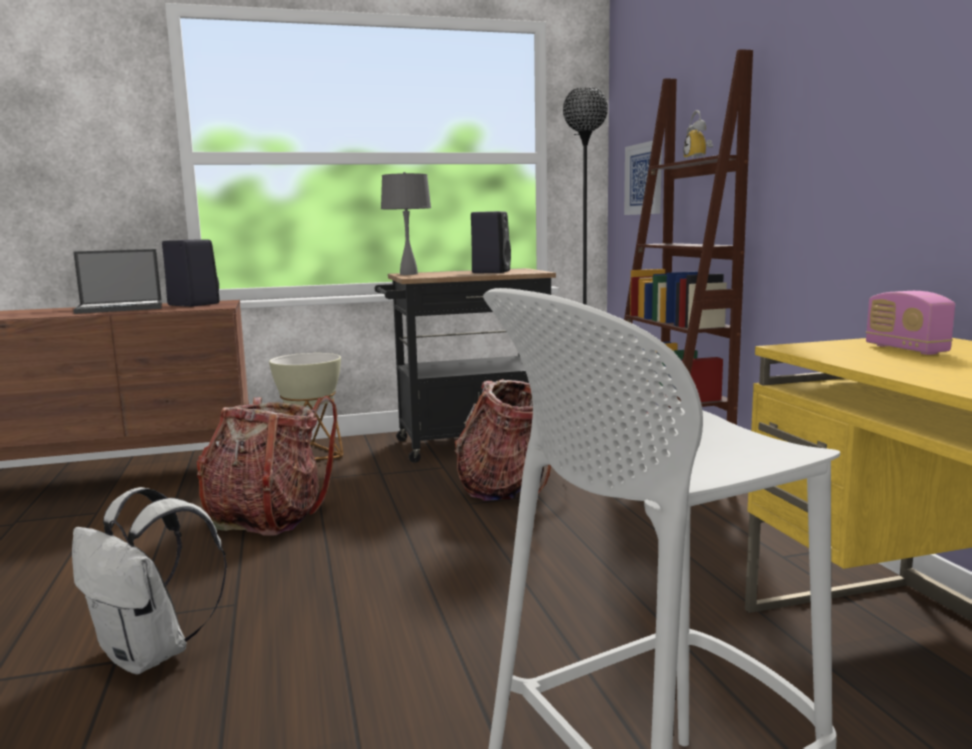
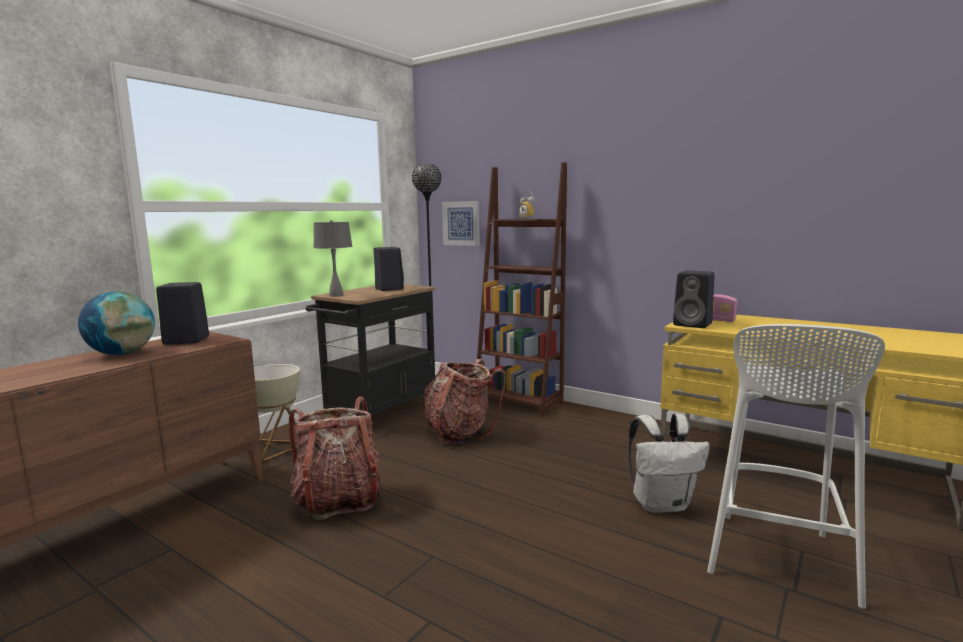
camera: 40 degrees left, 0 degrees up
(121, 308) = (122, 354): laptop -> globe
(151, 654) = (444, 606): white backpack -> white backpack (662, 504)
(825, 349) = (694, 324): none -> black speaker

